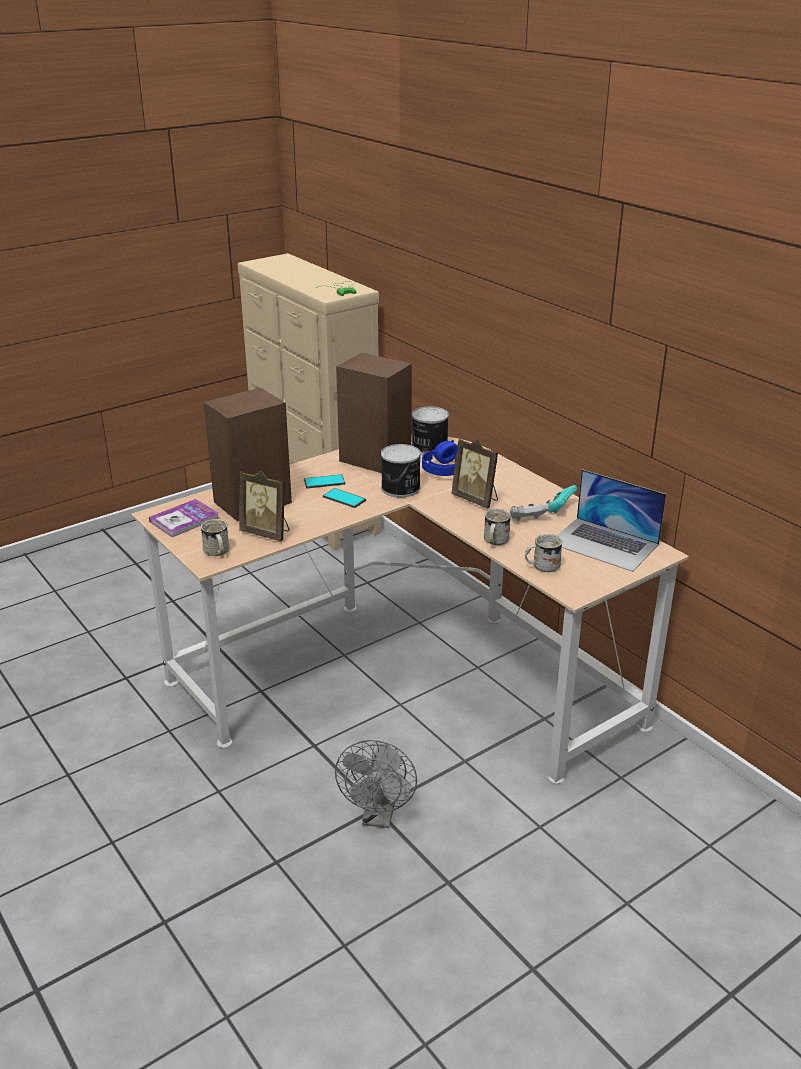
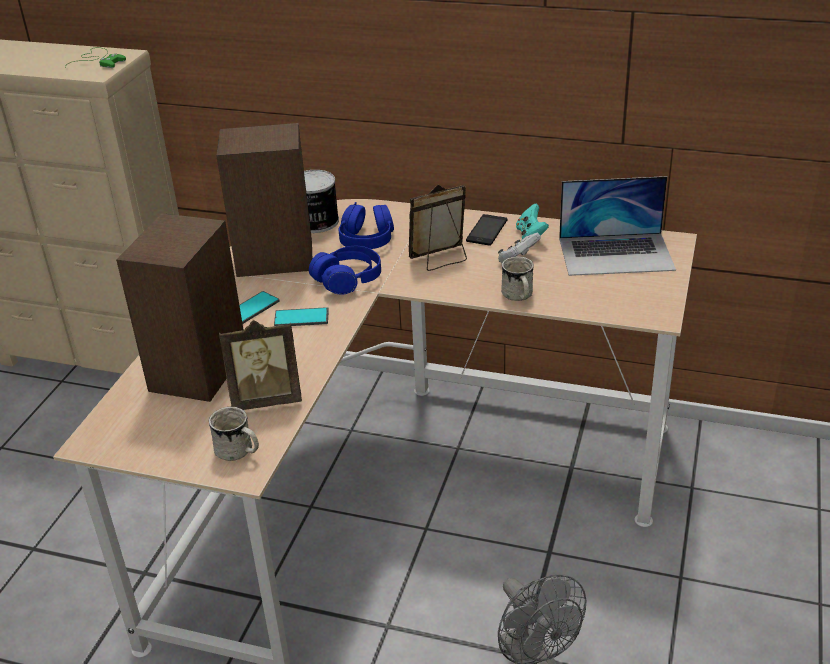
camera: 35 degrees left, 5 degrees up
(184, 520) = (139, 431): book -> none
(401, 488) = (348, 279): can -> blue headphones
(476, 499) = (440, 259): picture frame -> picture frame turned 150 degrees clockwise
(533, 494) = (487, 230): none -> phone
(541, 566) = (594, 302): white mug -> none

